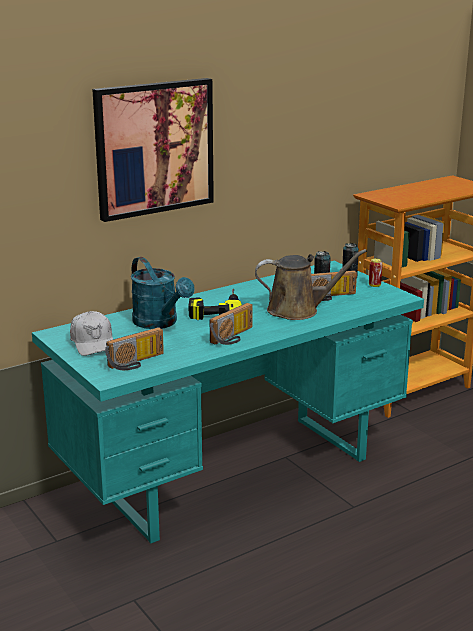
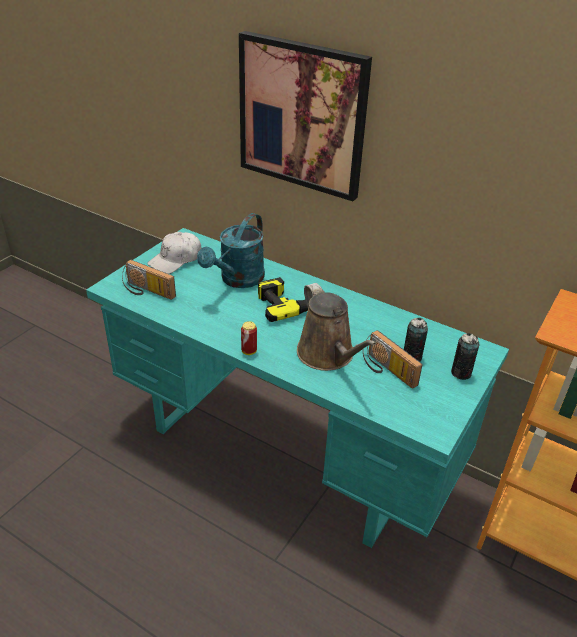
camera: 65 degrees right, 15 degrees up
(234, 337) = (231, 330): radio -> none
(374, 285) = (454, 400): can -> can (249, 351)

